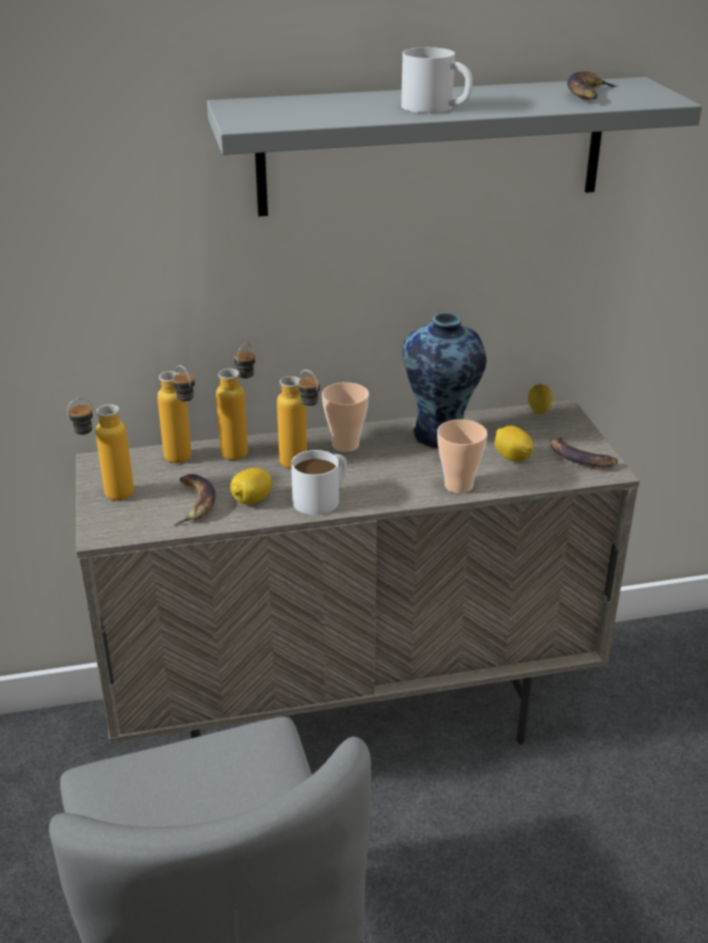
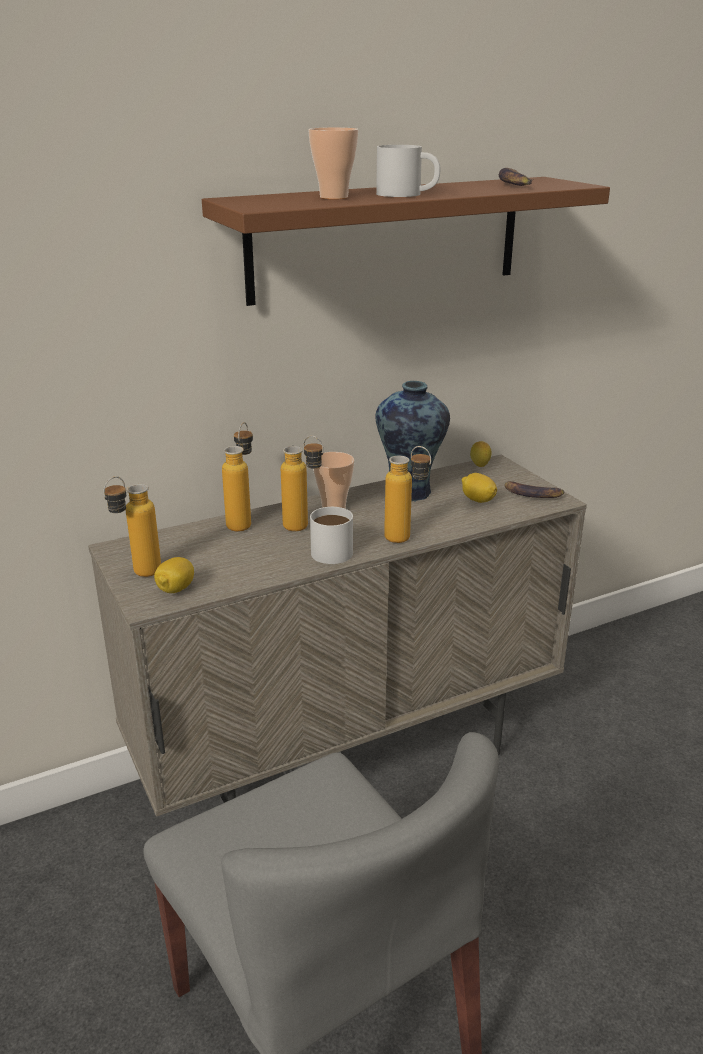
camera: 15 degrees left, 5 degrees down
(184, 461) = (195, 538): bottle -> bottle (406, 541)
(194, 502) = (222, 568): banana -> none
(252, 500) = (274, 560): lemon -> lemon (176, 589)
(432, 146) = (387, 238): grey shelf -> brown shelf
(458, 486) = (446, 526): cup -> cup (334, 197)

